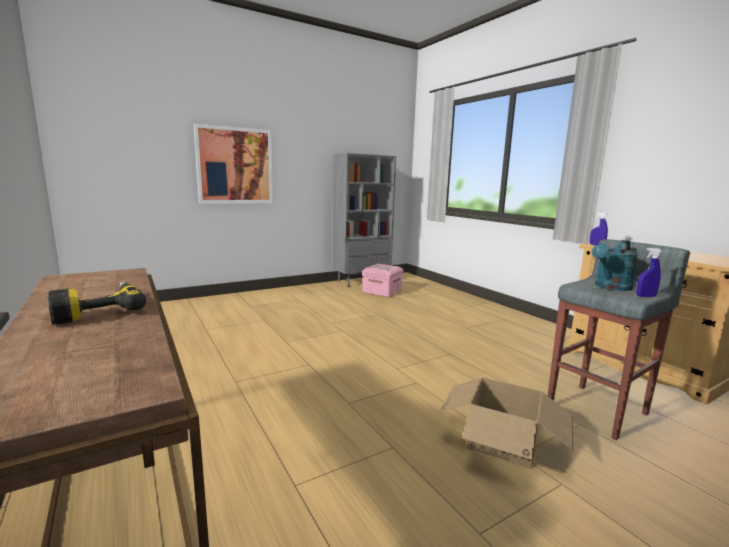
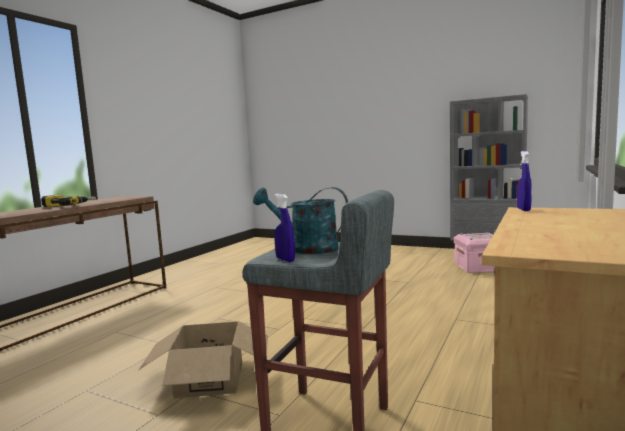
camera: 60 degrees right, 5 degrees down
(235, 166) = (356, 128): picture -> none

